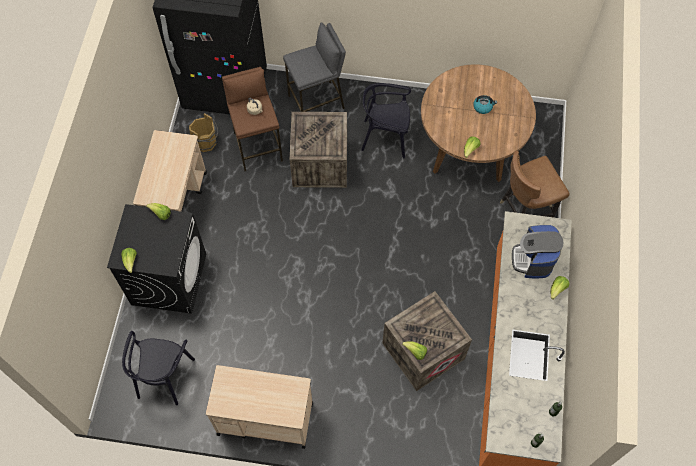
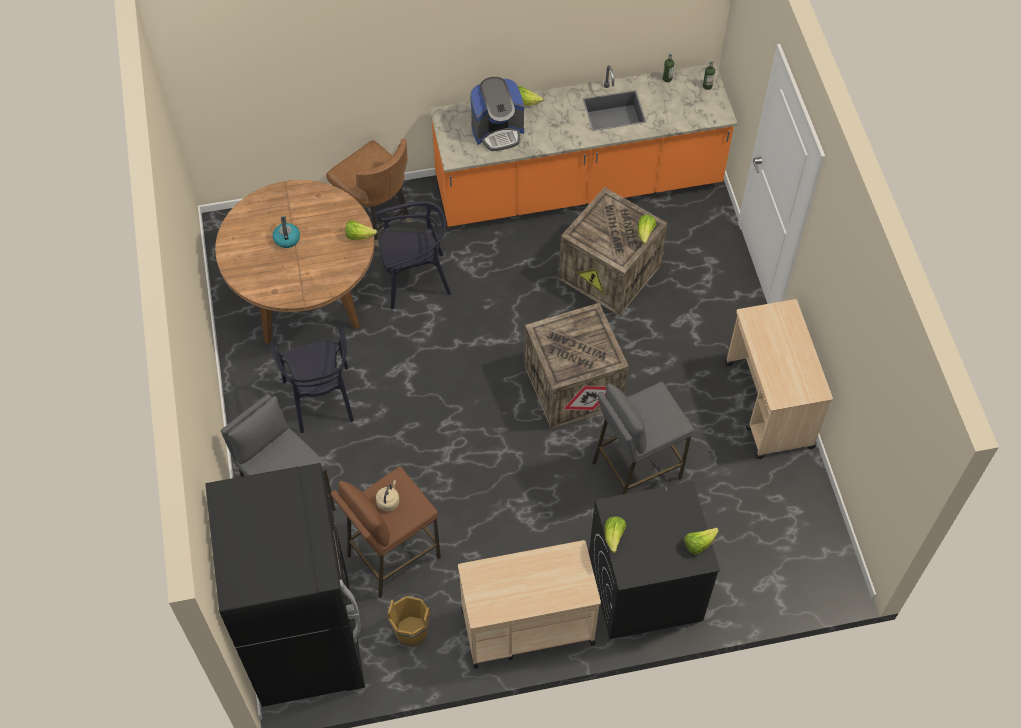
camera: 110 degrees left, 5 degrees down
(164, 376) = (776, 537): black chair -> black chair (415, 279)
(254, 306) = (635, 469): none -> grey stool
(319, 163) = (392, 466): crate -> crate (572, 387)

